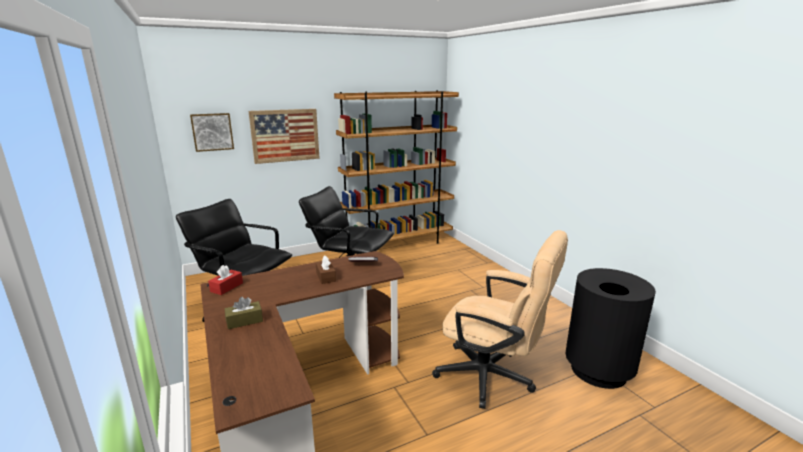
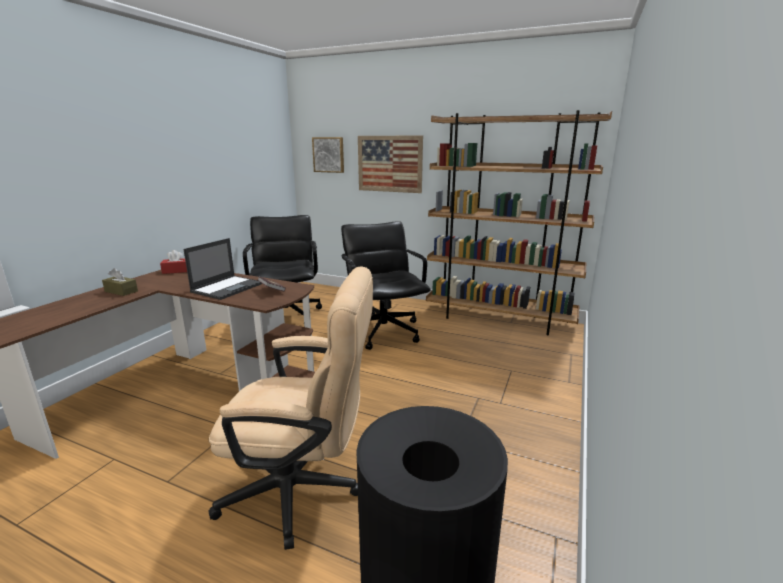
camera: 50 degrees right, 0 degrees up
(326, 277) = (227, 287): brown tissue box -> laptop
(493, 378) = (303, 490): beige office chair -> beige office chair turned 75 degrees counterclockwise

